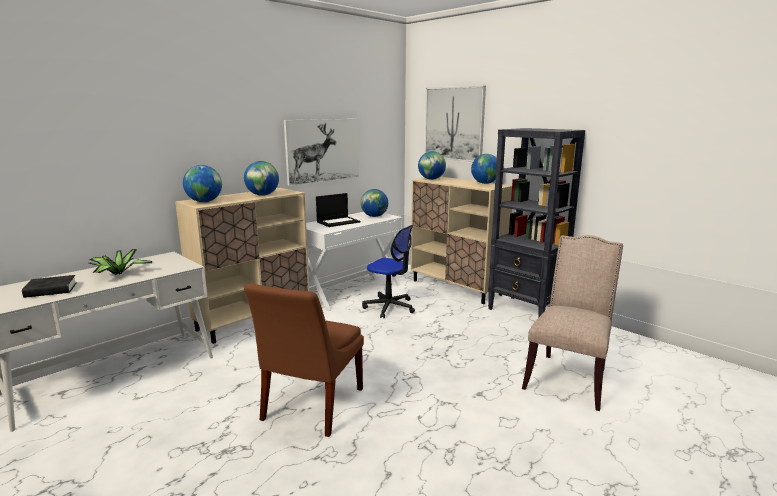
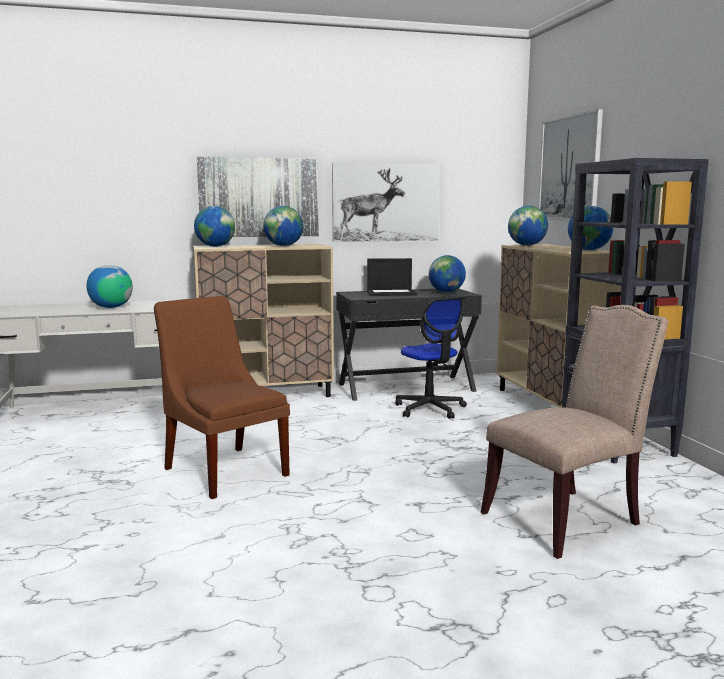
camera: 30 degrees right, 5 degrees down
(51, 290) = (47, 310): black book -> none
(118, 274) = (111, 307): potted plant -> globe
(228, 152) = (259, 197): none -> picture
(310, 406) = (224, 469): brown chair -> brown chair turned 90 degrees clockwise
(351, 290) = (406, 387): white desk -> black desk

